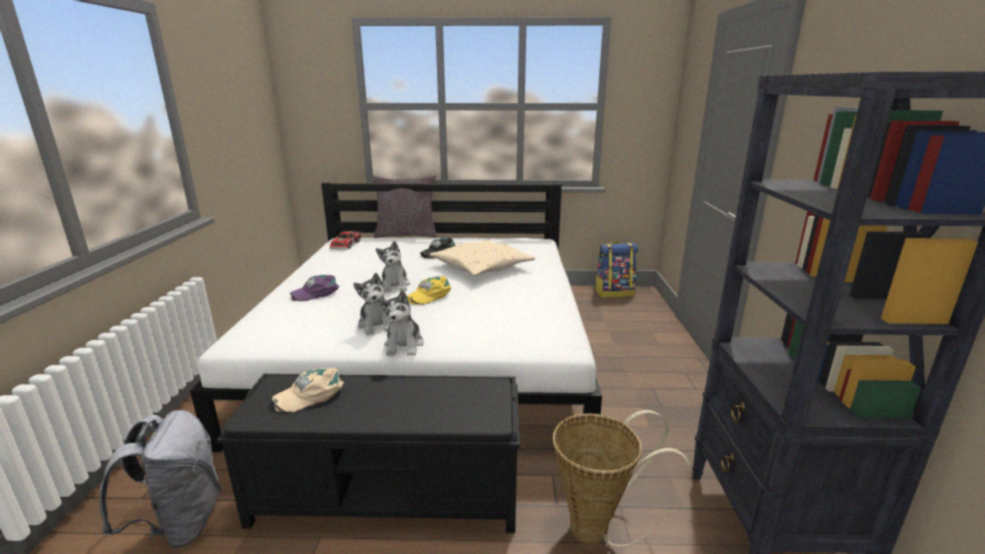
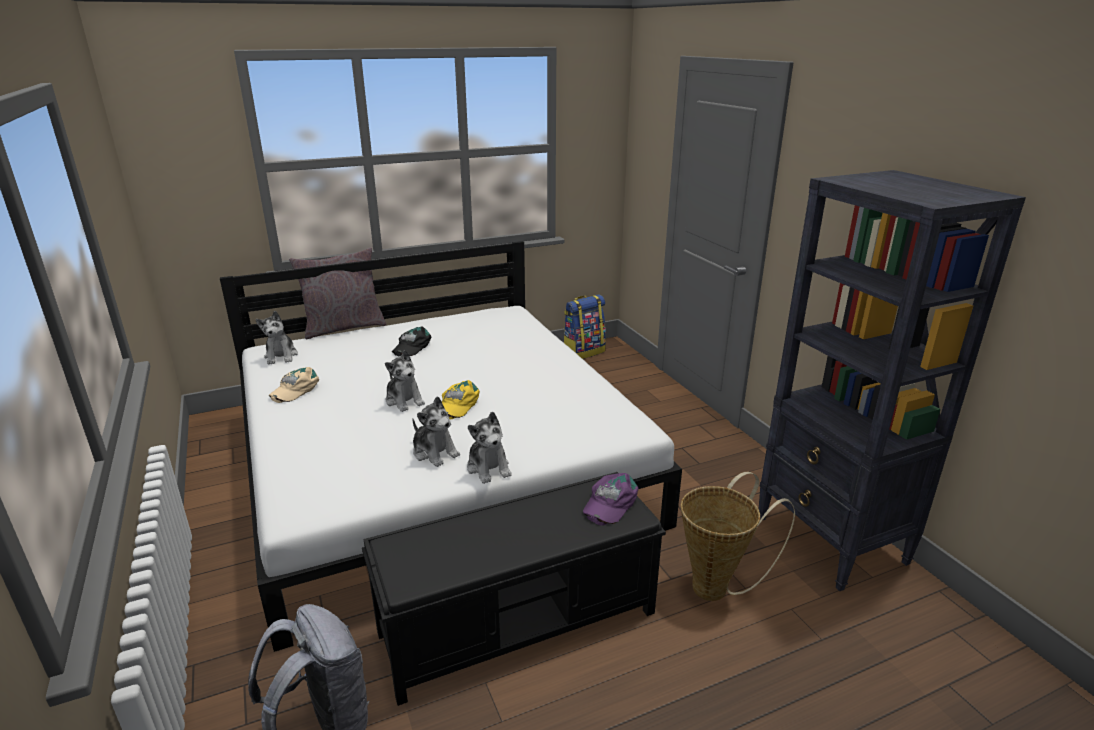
camera: 25 degrees left, 5 degrees up
(311, 394) = (443, 544): beige cap -> beige cap (295, 389)
(316, 293) = (319, 430): purple cap -> purple cap (609, 503)
(347, 245) = (281, 356): toy car -> plush toy
(481, 267) = (480, 357): beige pillow -> none

